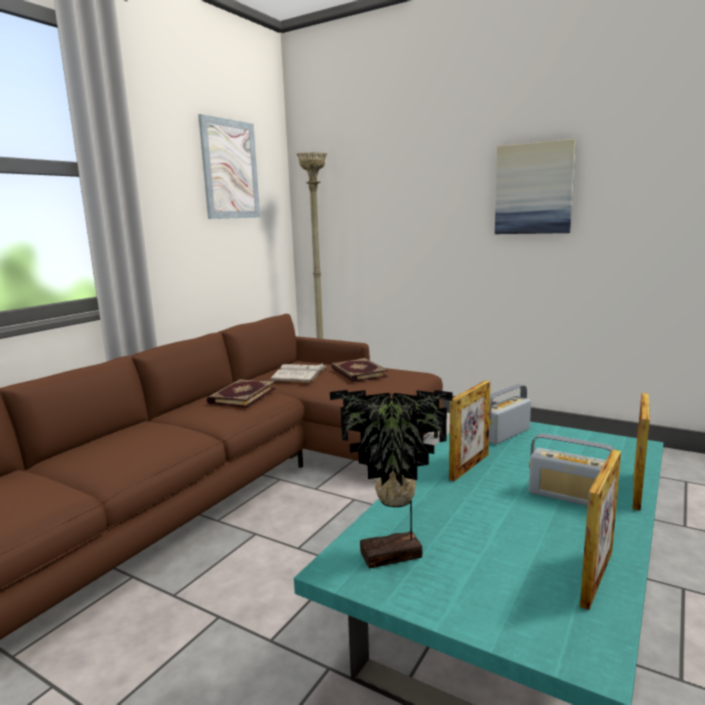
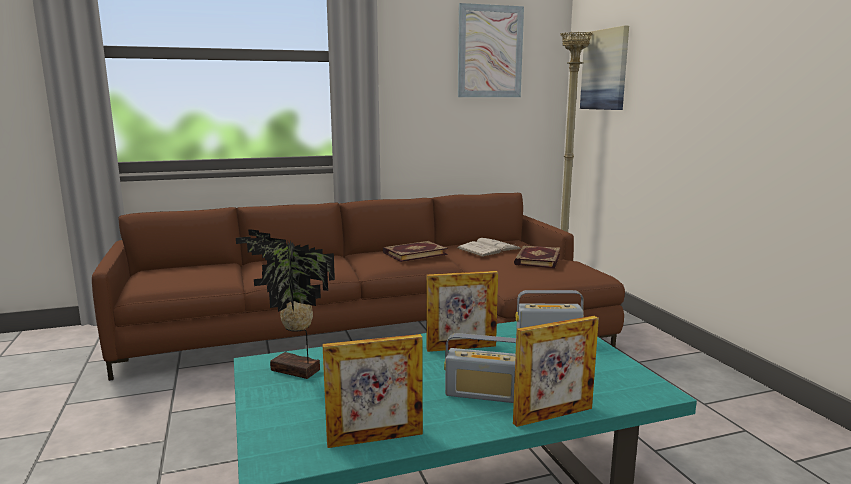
camera: 40 degrees right, 0 degrees up
(534, 189) = (778, 73): picture -> picture (605, 70)
(569, 496) = (484, 394): radio -> radio turned 60 degrees counterclockwise

